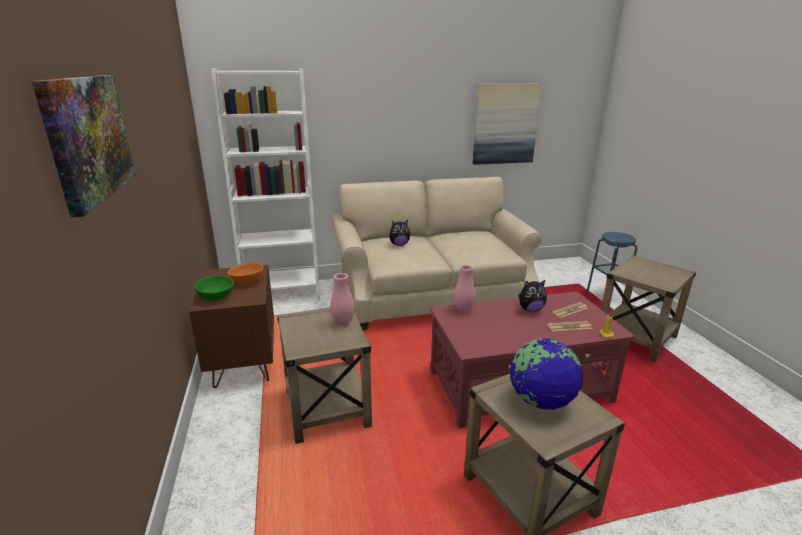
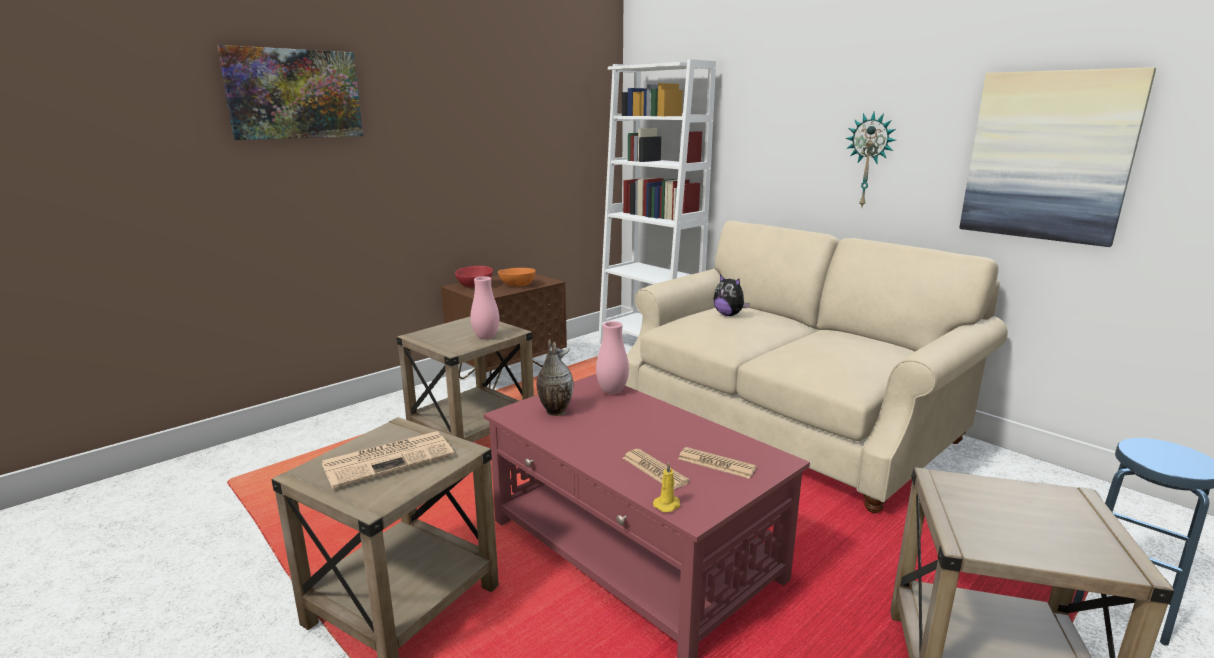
camera: 60 degrees right, 5 degrees down
(215, 297) = (474, 285): green bowl -> red bowl
(420, 133) = (869, 160): none -> wall clock
(478, 334) = (554, 411): none -> vase
(530, 310) = (674, 432): plush toy -> none
(540, 401) = (390, 459): globe -> newspaper

